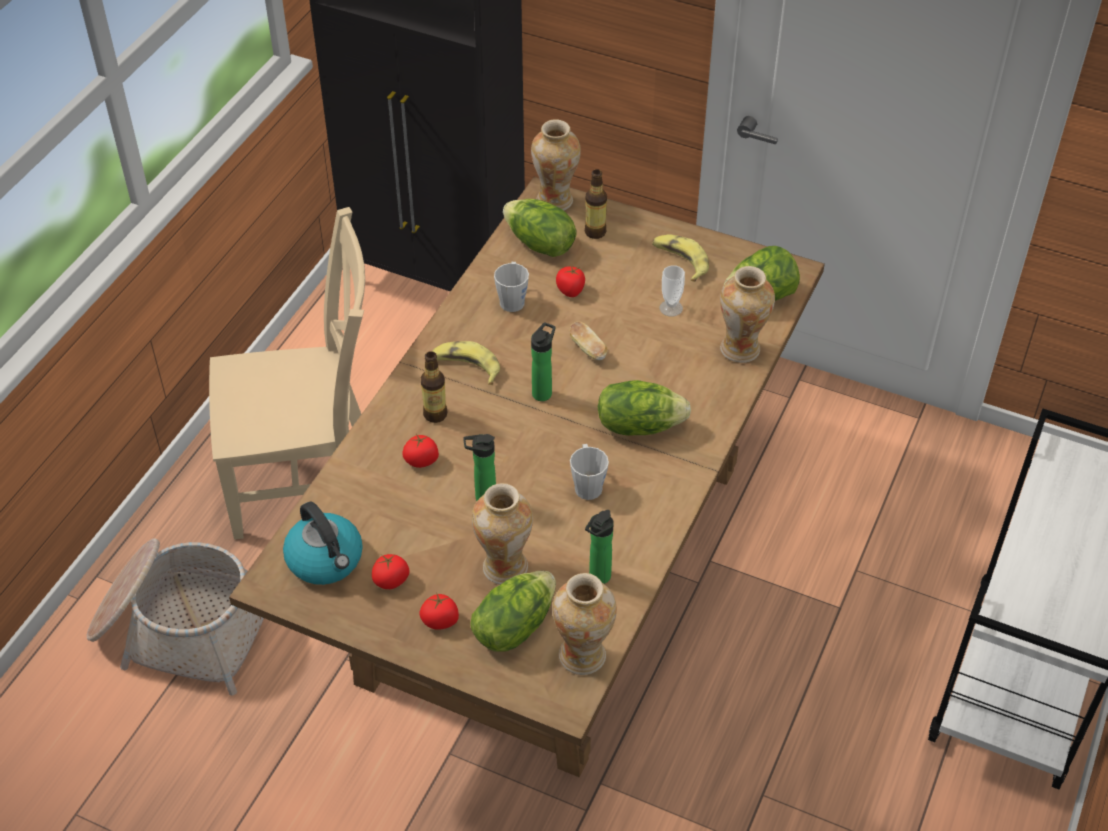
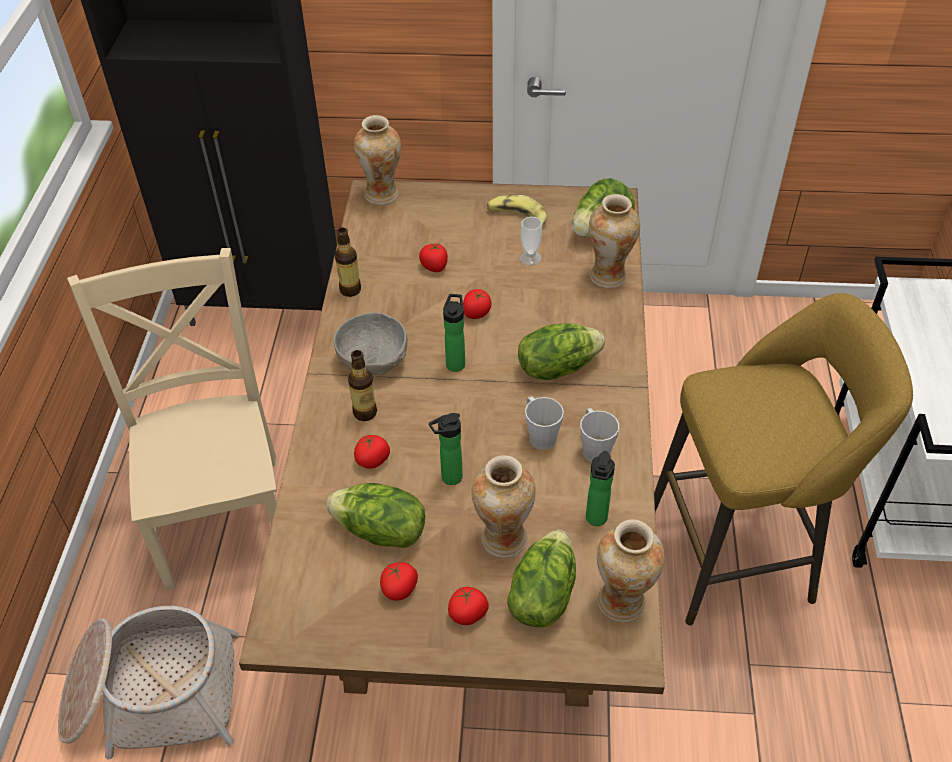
camera: 20 degrees left, 0 degrees up
(310, 481) = (222, 513): beige chair -> beige chair turned 75 degrees counterclockwise
(326, 560) = (324, 590): kettle -> none
(466, 367) = (373, 360): banana -> grey bowl
(512, 299) = (386, 288): grey mug -> grey mug (594, 448)
(539, 244) = (386, 234): lettuce -> lettuce (380, 532)
(588, 349) = (476, 313): bread -> tomato
(595, 232) = (430, 212): bottle -> bottle (350, 290)
(811, 686) = (739, 553): none -> yellow stool

